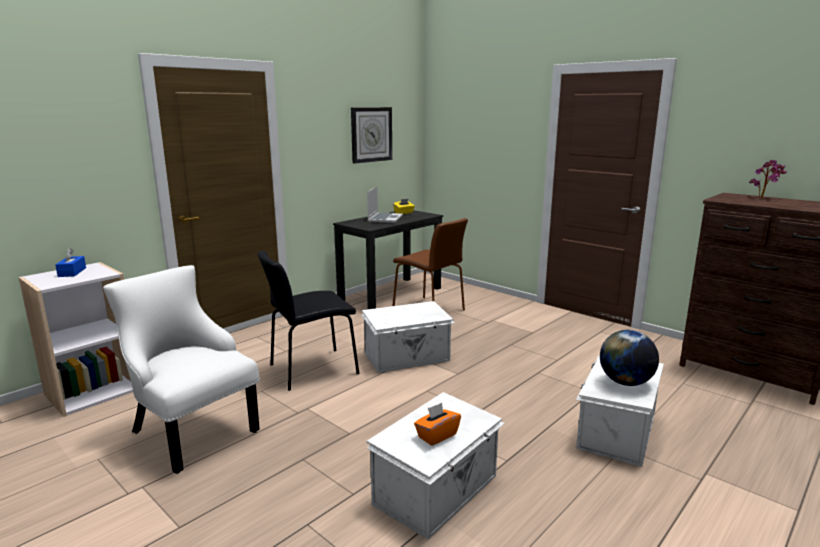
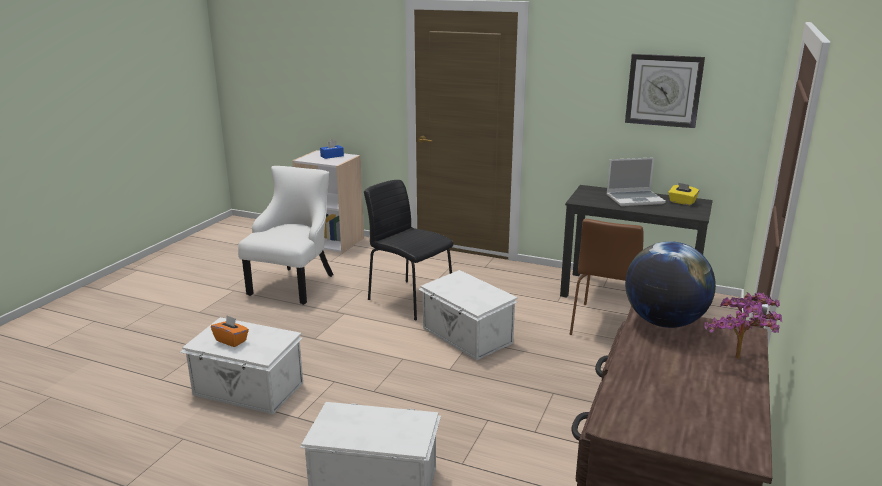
camera: 70 degrees right, 5 degrees up
(625, 382) = (358, 427): globe -> globe (664, 322)

